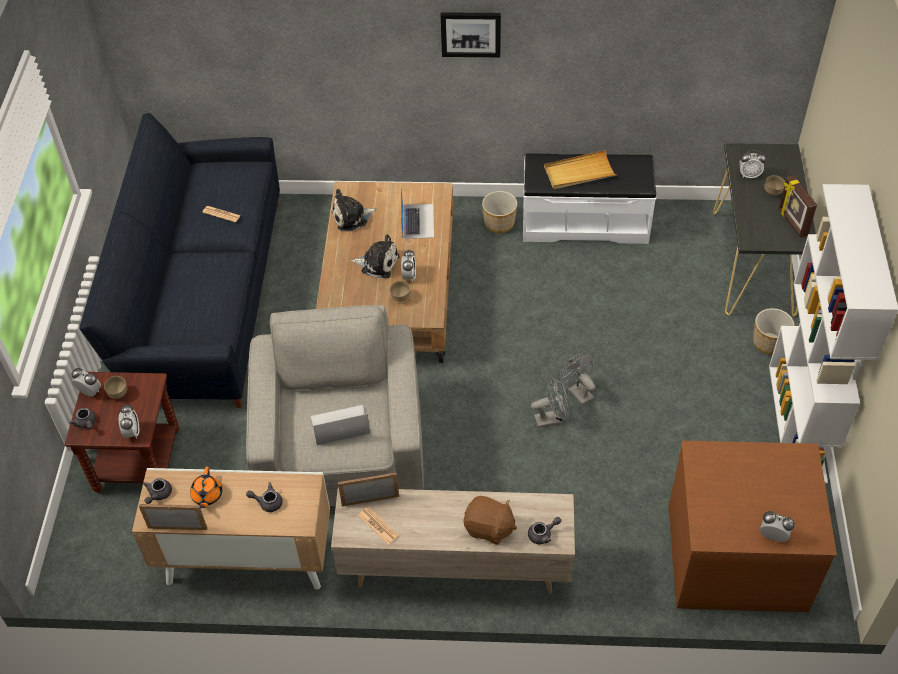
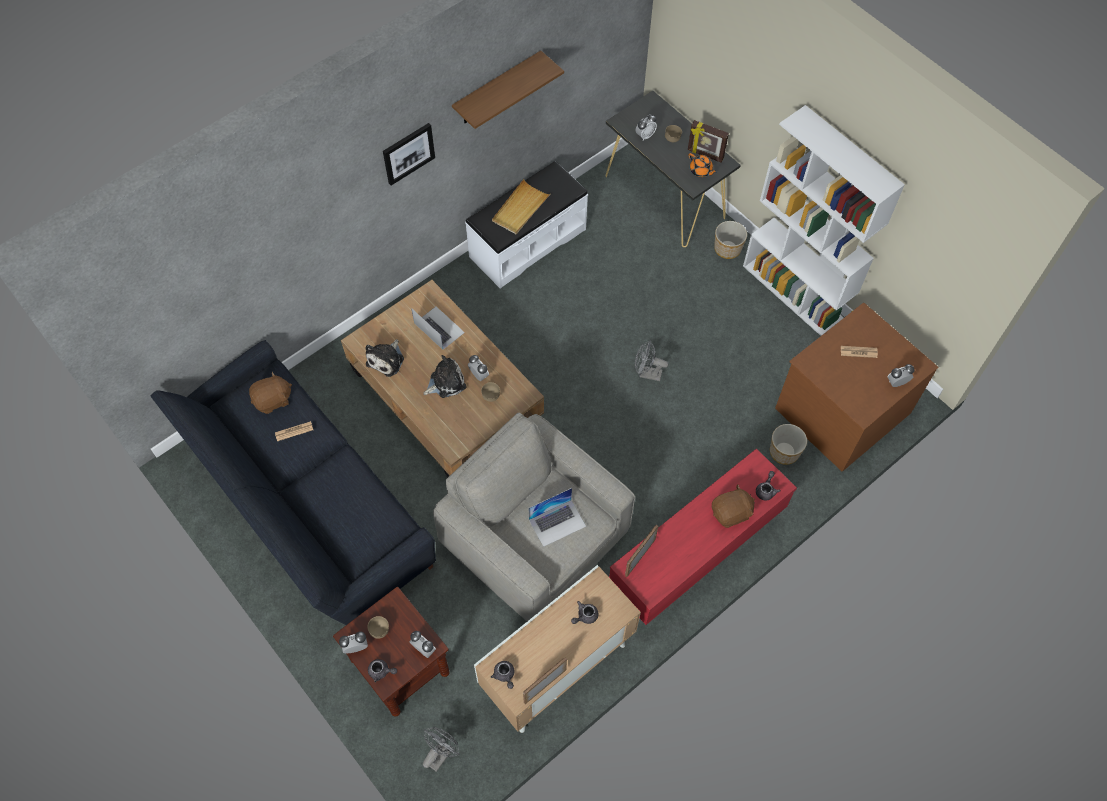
camera: 45 degrees left, 10 degrees up
(207, 495) = (539, 647): orange teapot -> orange teapot (701, 171)
(232, 184) = (273, 400): none -> brown plush toy
(339, 425) = (557, 522): laptop -> laptop turned 150 degrees counterclockwise
(378, 525) = (663, 570): newspaper -> newspaper (858, 352)
(455, 569) = (694, 557): beige tv stand -> red tv stand
(500, 223) = (469, 285): planter -> planter (784, 452)
(552, 419) = (650, 406): grey fan -> grey fan (440, 753)
(593, 24) = (497, 89): none -> shelf

